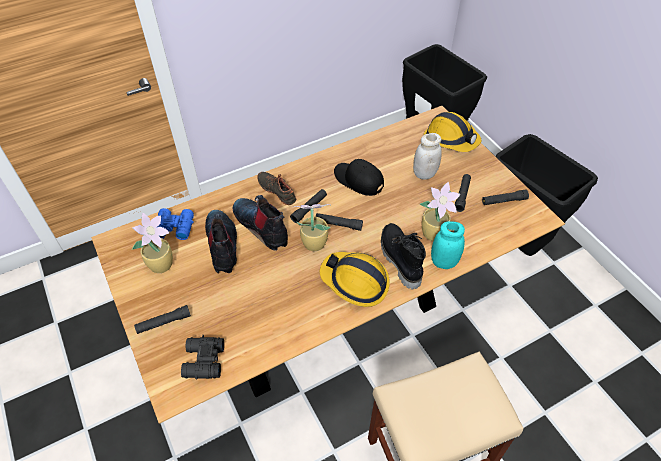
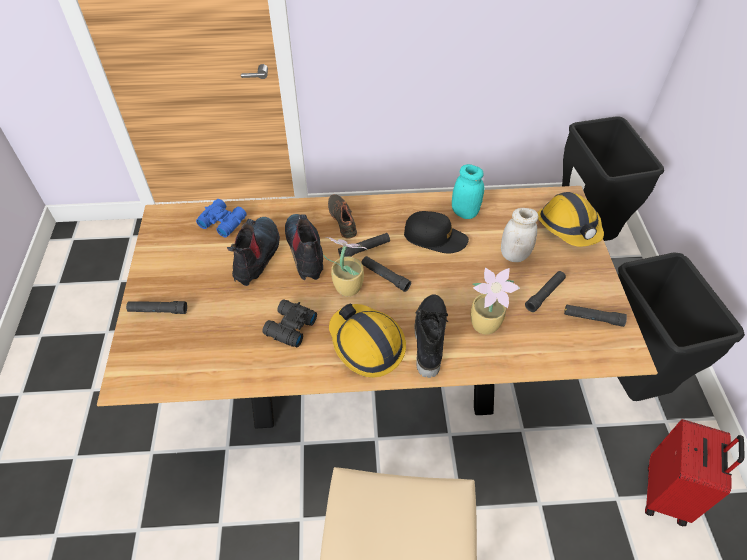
camera: 25 degrees right, 0 degrees up
(162, 264) = (191, 253): potted plant -> none
(203, 362) = (170, 364): black binoculars -> black binoculars (289, 327)
(358, 180) = (435, 237): black cap -> black cap turned 135 degrees clockwise
(443, 262) = (478, 361): turquoise jar -> turquoise jar (464, 212)
(579, 313) = (667, 494): none -> red suitcase

